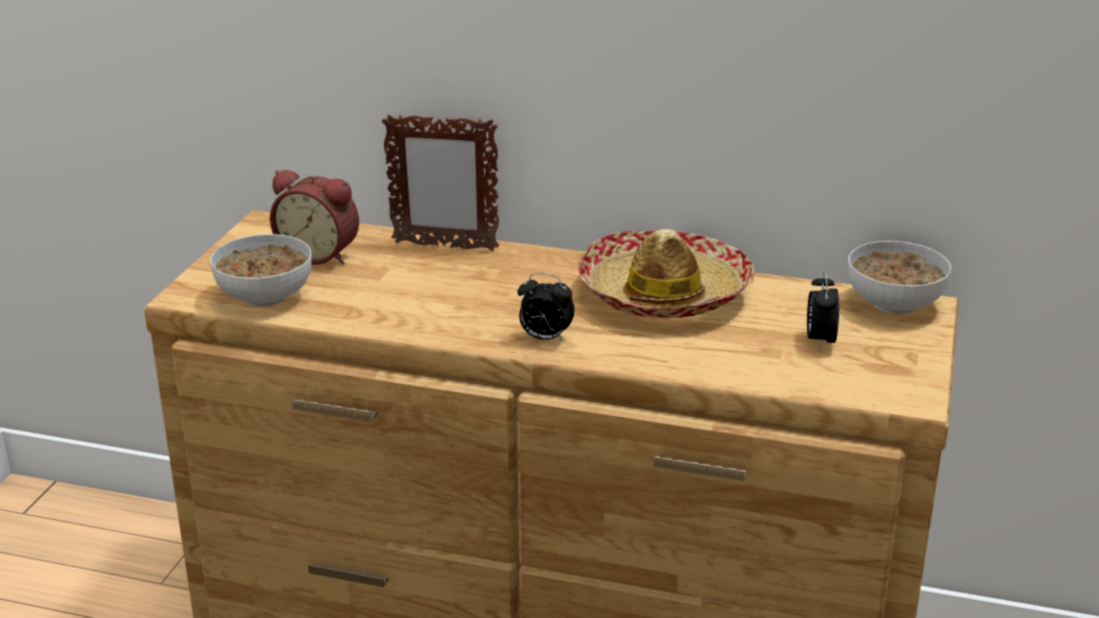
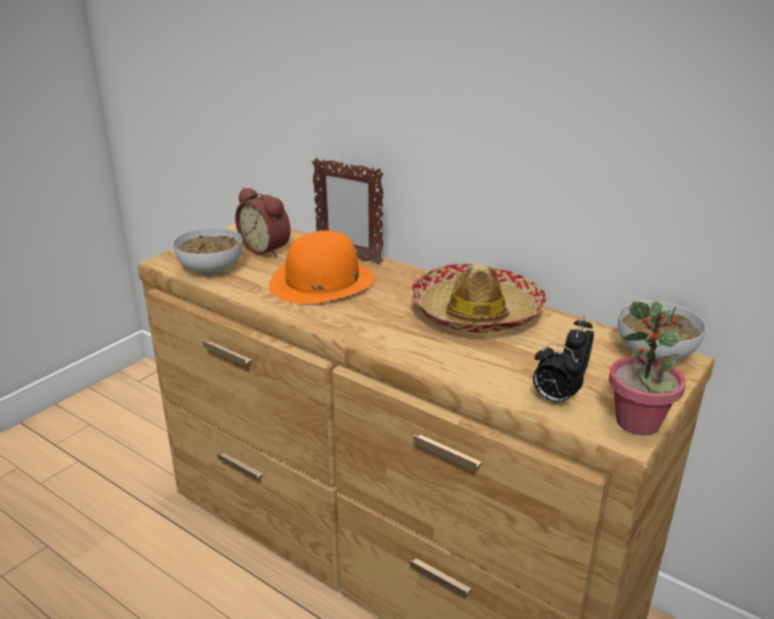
camera: 20 degrees right, 0 degrees up
(437, 287) = (322, 281): none -> orange hat
(544, 338) = (366, 329): alarm clock -> alarm clock (553, 399)
(917, 383) = (638, 422): none -> potted plant

